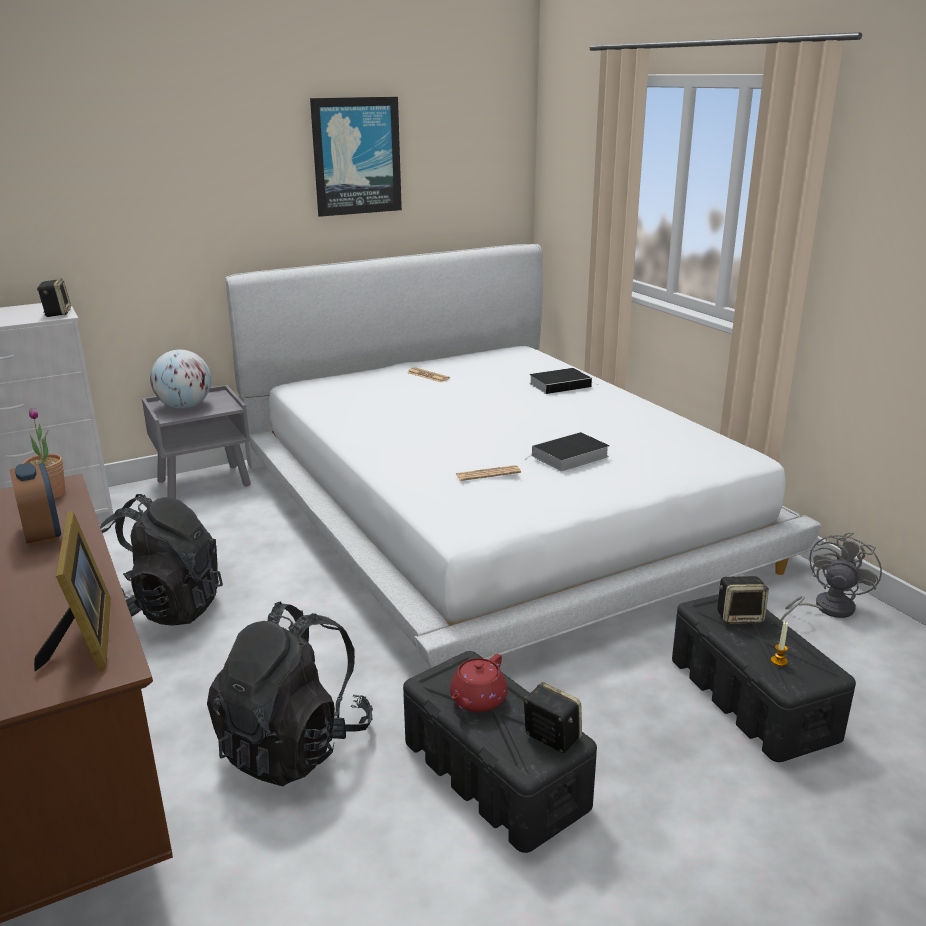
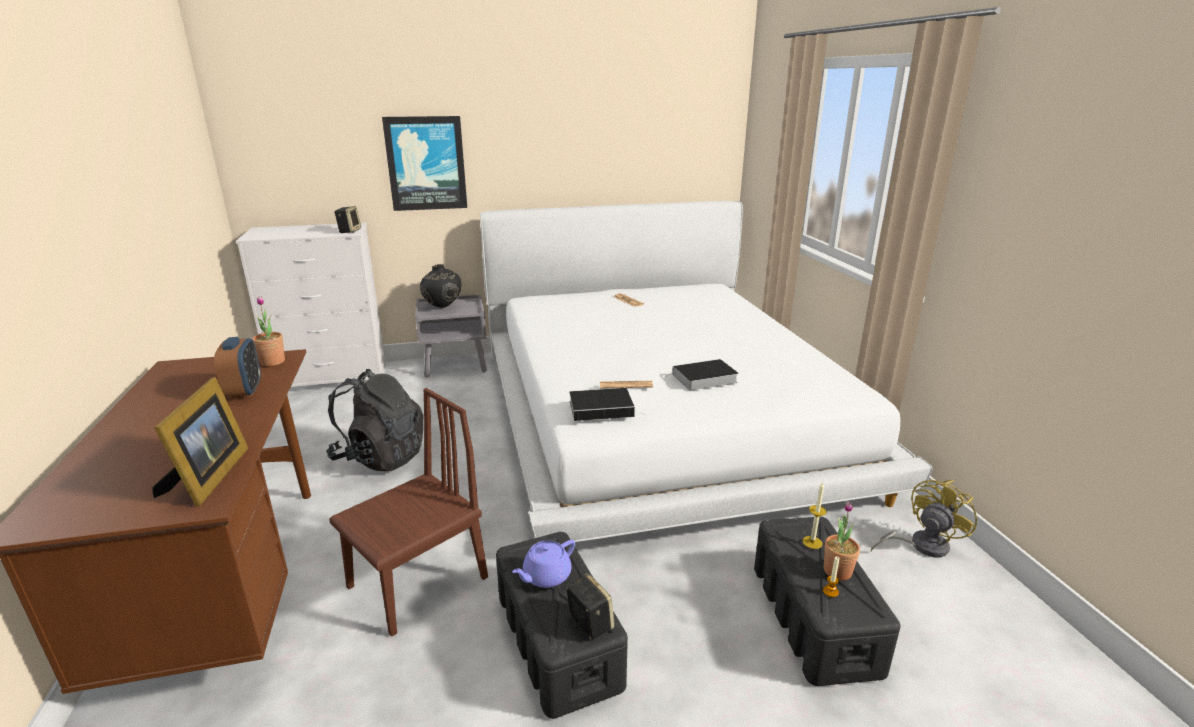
camera: 15 degrees right, 0 degrees up
(184, 406) = (442, 307): globe -> black vase
(294, 745) = (417, 582): black backpack -> brown chair
(356, 156) = (591, 124): picture -> picture (426, 163)
(477, 700) = (546, 576): red teapot -> purple teapot
(561, 384) = (731, 318): book -> book (603, 408)
(740, 617) = (812, 542): speaker -> candle
(776, 640) = (837, 571): none -> potted plant
(825, 608) = (920, 545): grey fan -> yellow fan

